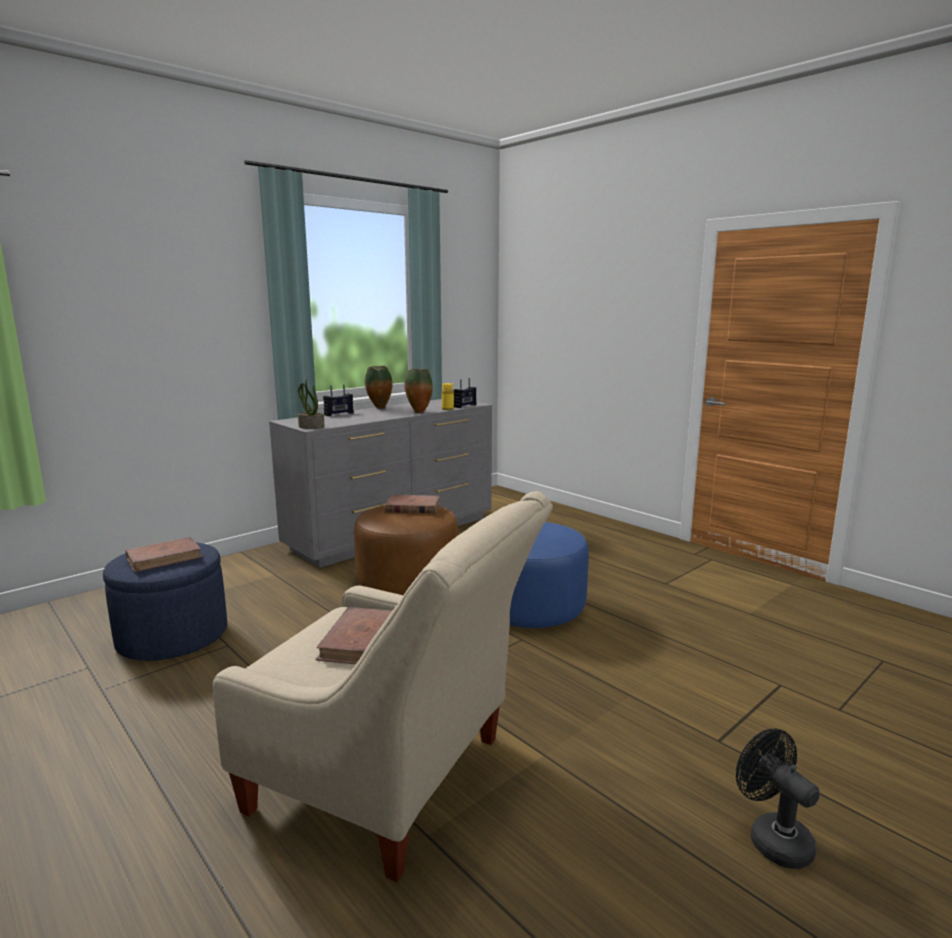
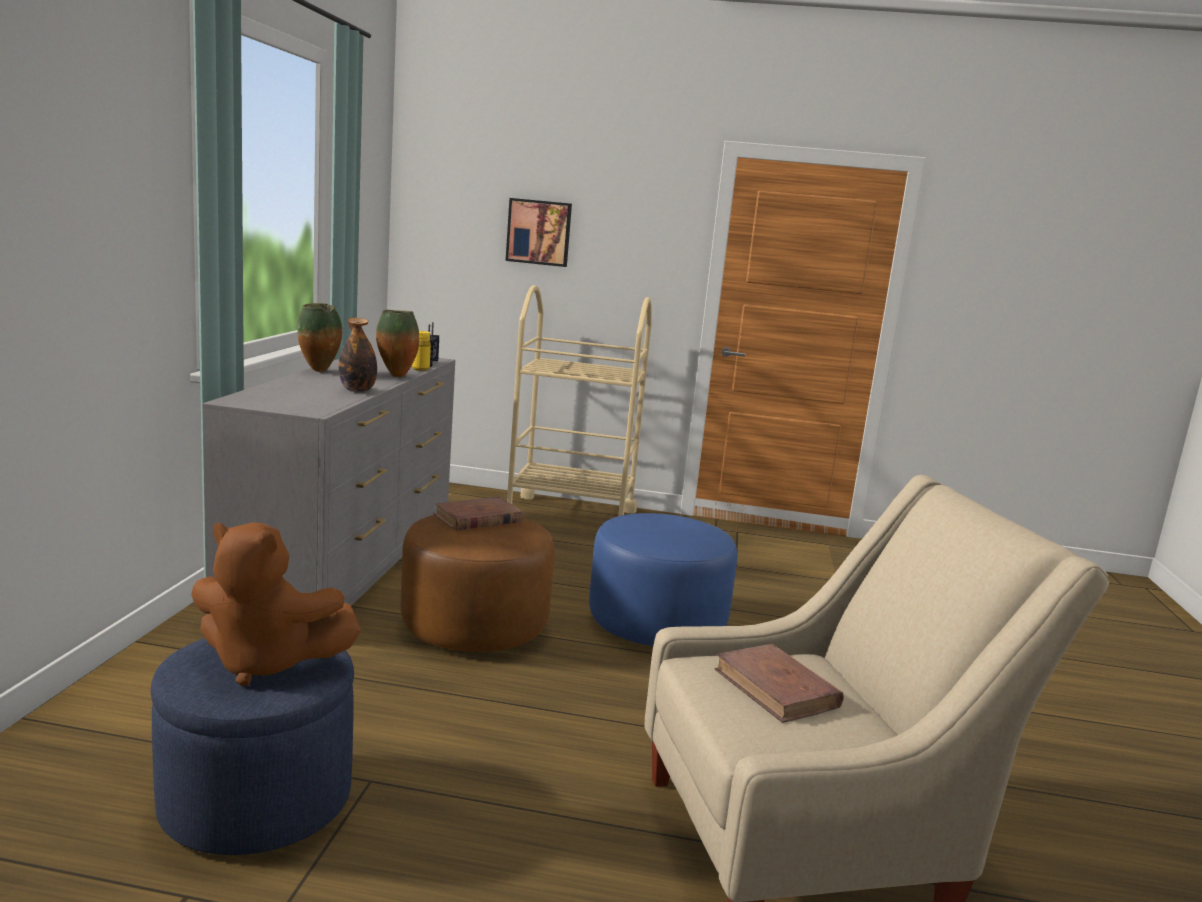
camera: 40 degrees left, 0 degrees up
(165, 558) = (266, 663): brown book -> brown plush toy
(311, 427) = (311, 410): potted plant -> none
(339, 414) = (286, 384): radio -> none
(369, 418) = (357, 390): none -> bottle
(579, 312) = (539, 232): none -> picture
(583, 527) = (570, 516): none -> beige cart
(772, 838) = (1091, 762): black fan -> none

